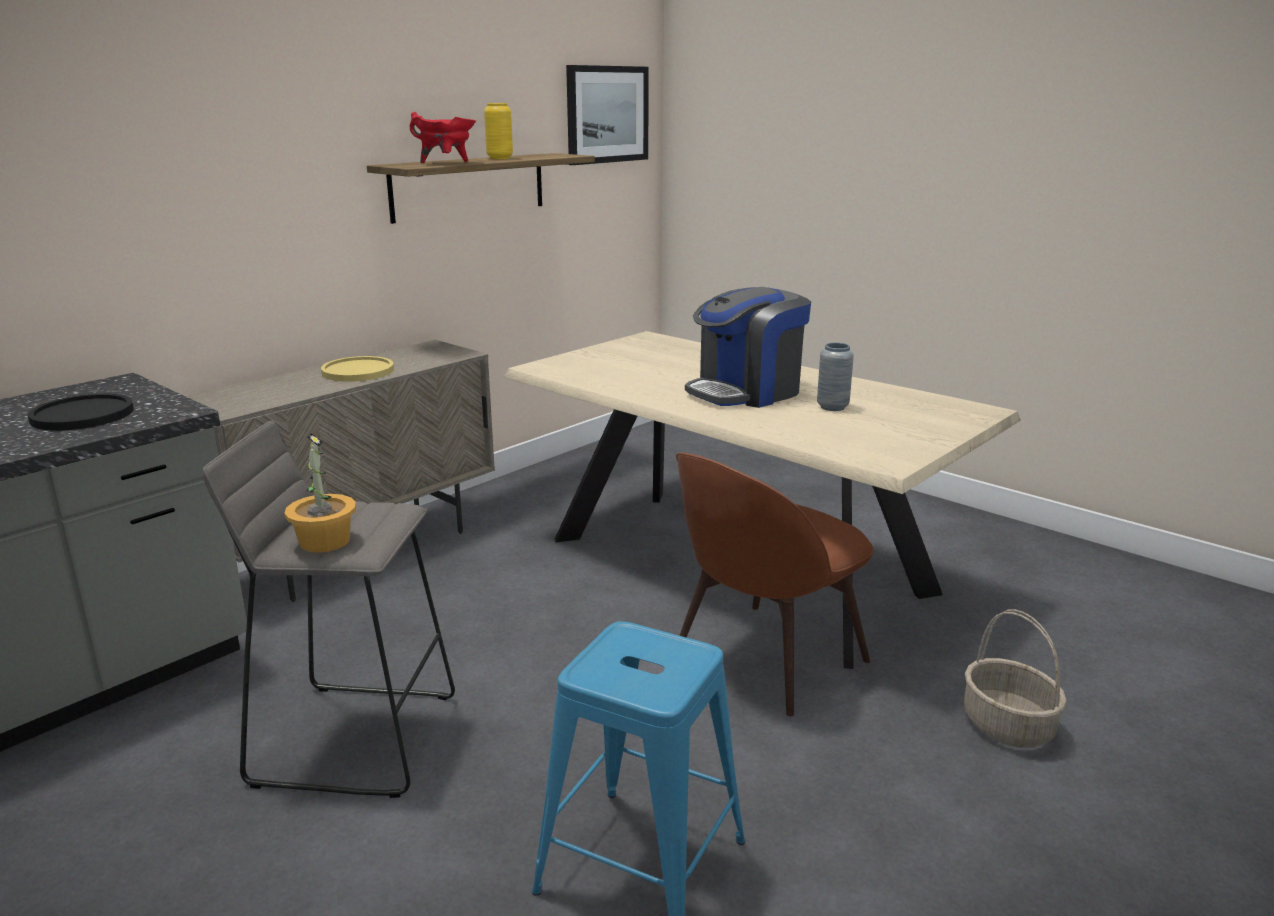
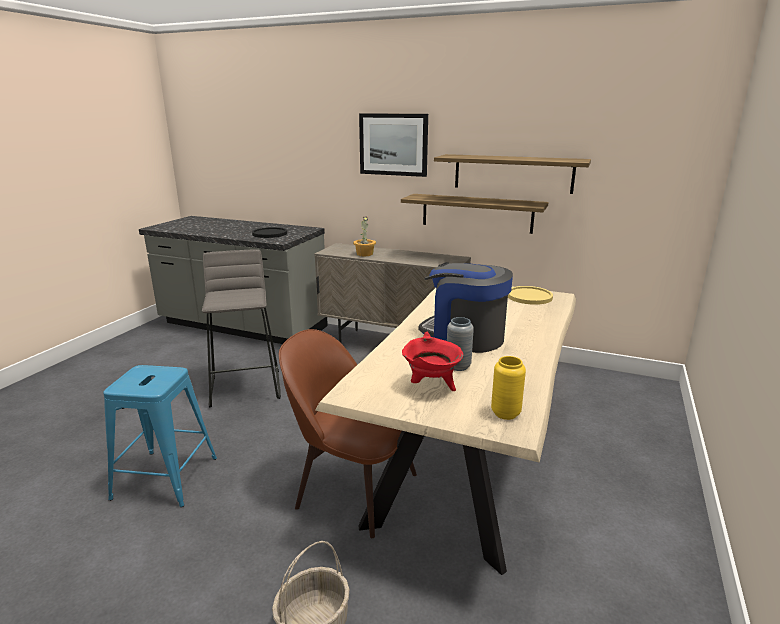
camera: 70 degrees right, 0 degrees up
(324, 541) = (218, 296): potted plant -> potted plant (364, 254)
(358, 371) = (399, 256): yellow plate -> yellow plate (529, 296)
(429, 262) = (476, 213): none -> shelf
(446, 163) = (473, 157): red cooking pot -> red cooking pot (432, 386)
(499, 158) = (522, 158): yellow vase -> yellow vase (505, 413)
(607, 114) = (656, 134): picture -> picture (393, 144)

